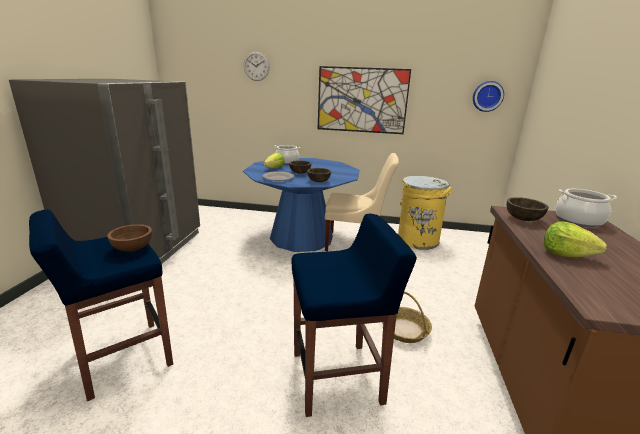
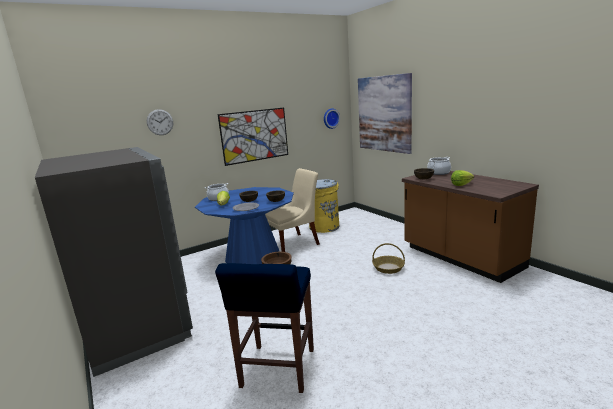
camera: 40 degrees left, 5 degrees down
(338, 377) = (395, 300): blue stool -> none
(563, 98) = (384, 114): none -> picture

